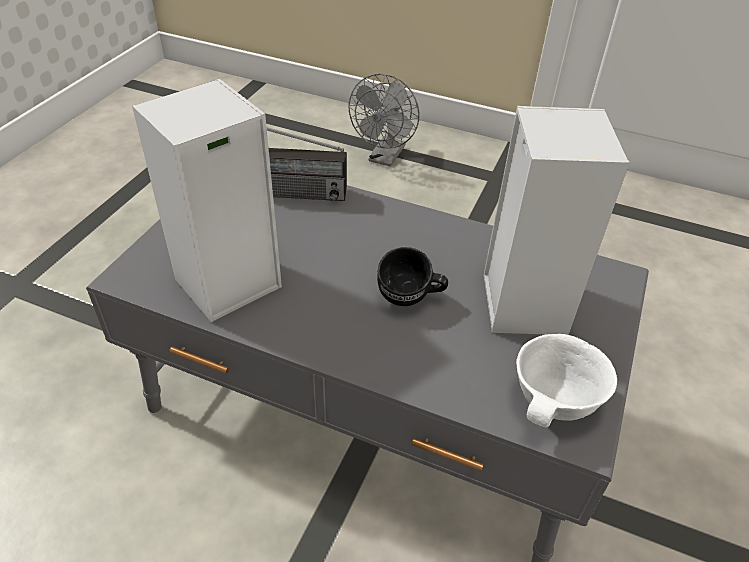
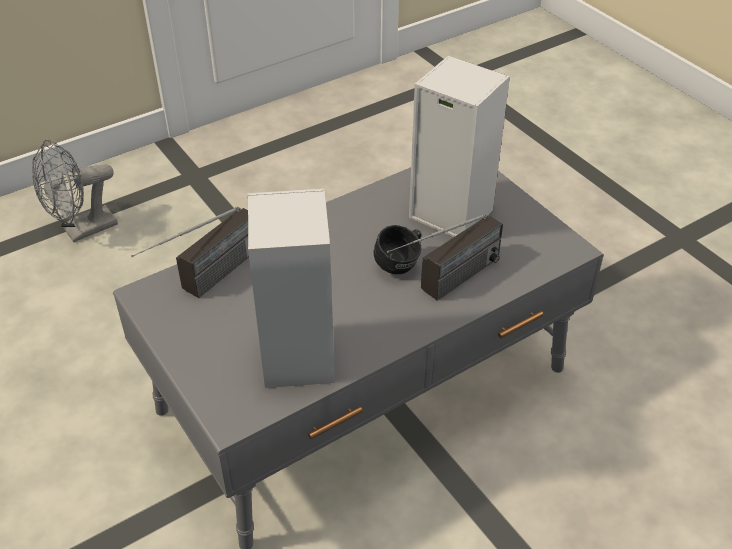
camera: 55 degrees left, 0 degrees up
(385, 158) = (82, 230): grey fan -> grey fan turned 90 degrees clockwise
(408, 346) = (445, 286): none -> radio
(554, 405) = (541, 246): white bowl -> none

